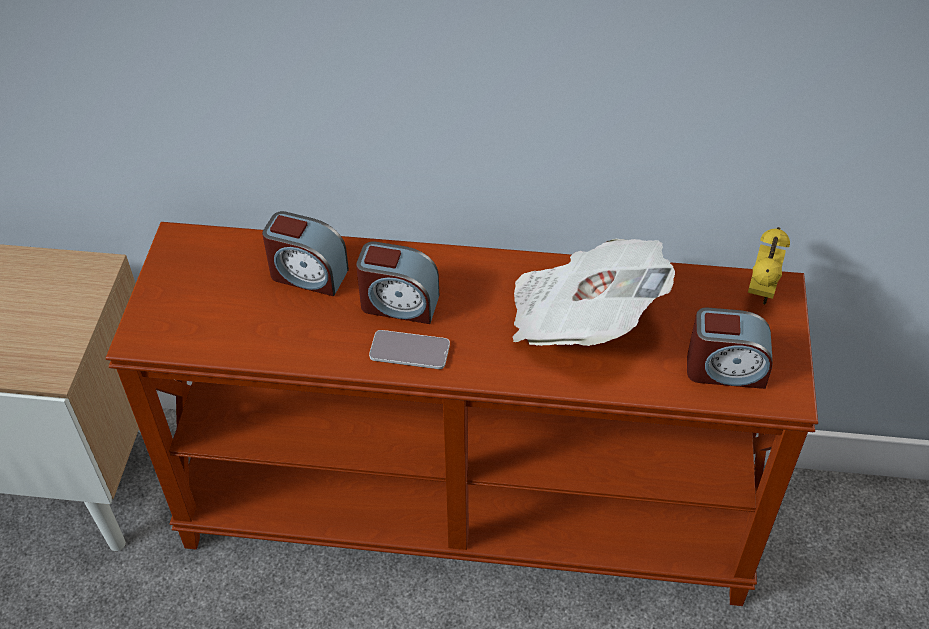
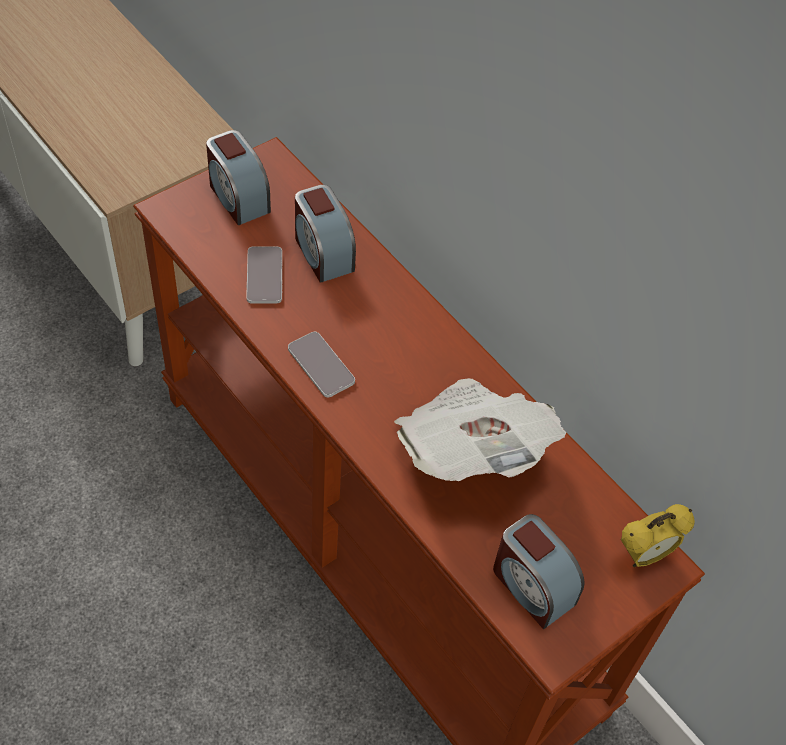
camera: 40 degrees right, 5 degrees up
(285, 324) = (264, 276): none -> phone
(399, 304) = (356, 325): alarm clock -> alarm clock (238, 197)

